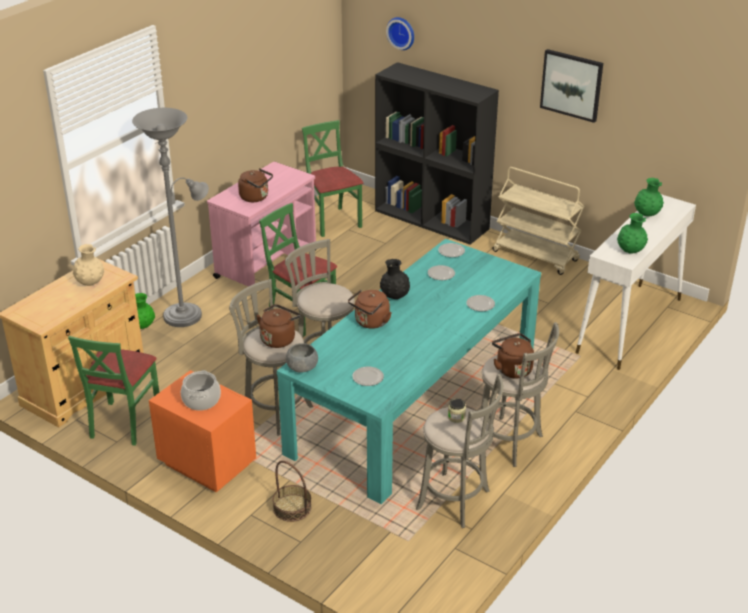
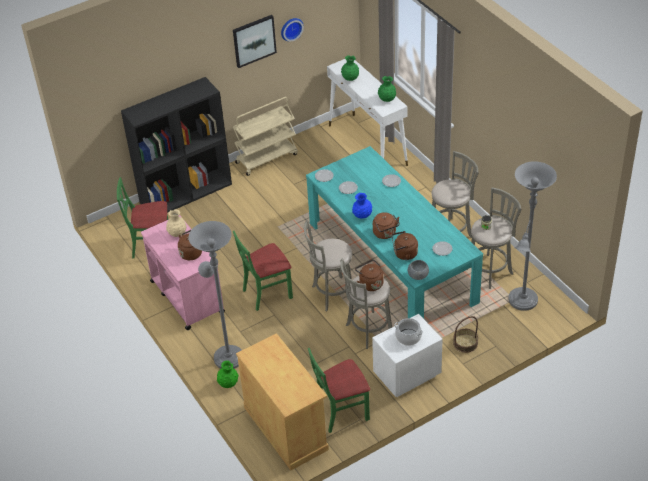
camera: 65 degrees left, 10 degrees up
(90, 283) = (272, 360): beige vase -> beige vase (177, 234)
(124, 422) = (341, 412): green chair -> green chair turned 120 degrees clockwise
(207, 463) = (405, 375): orange nightstand -> white nightstand
(394, 297) = (362, 216): black vase -> blue vase
(402, 32) = (118, 88): wall clock -> wall clock (291, 28)
(406, 551) = (522, 302): none -> grey floor lamp
(512, 369) = (452, 191): brown kettle -> brown kettle (404, 254)

